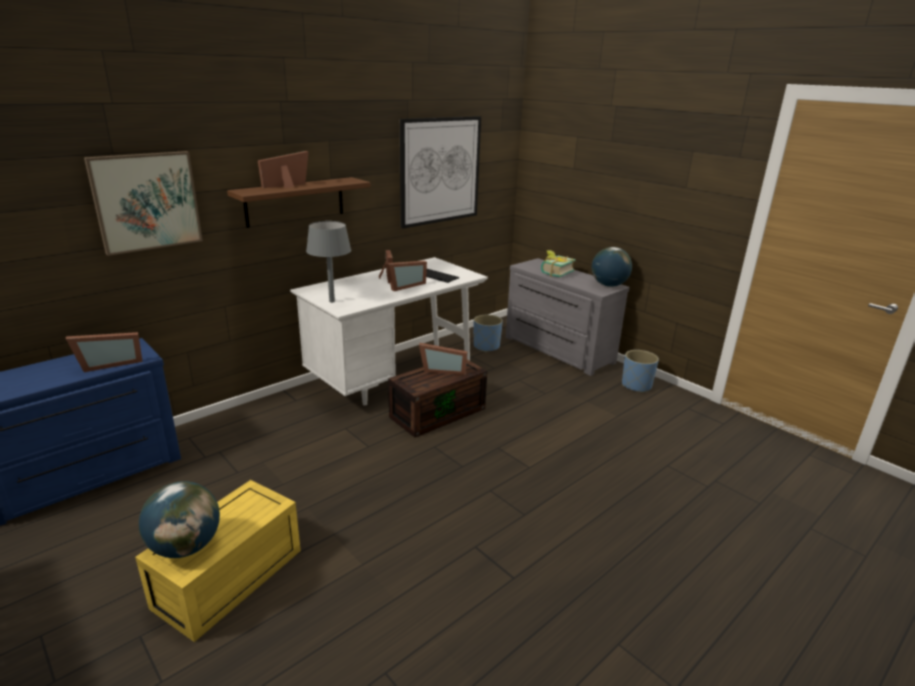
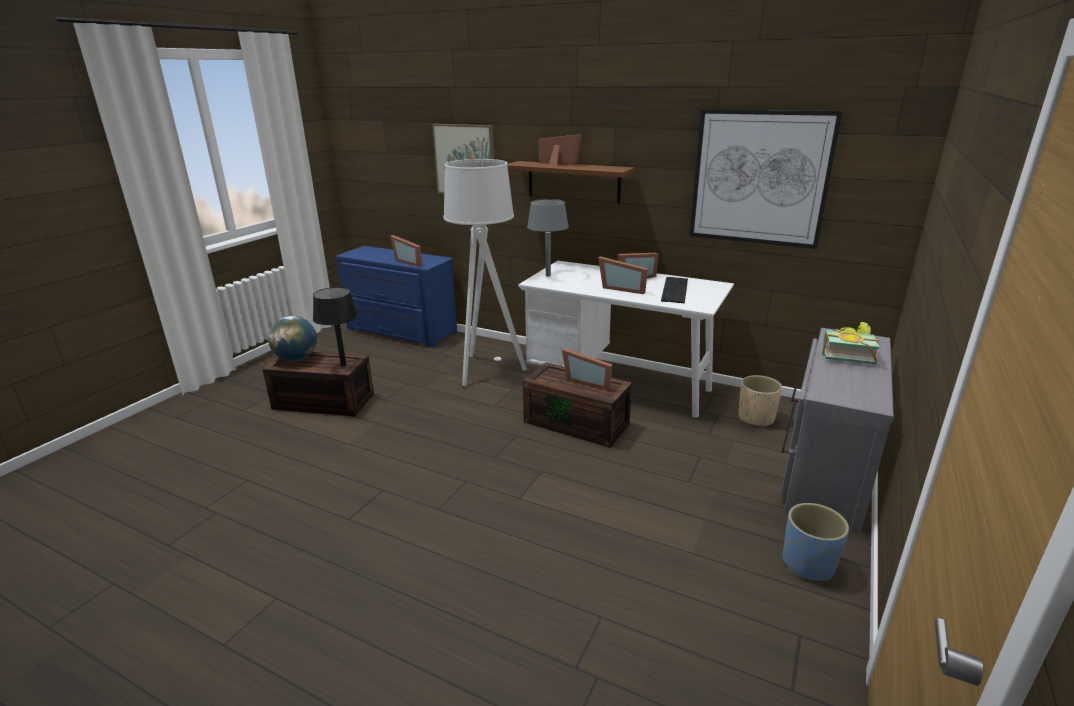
camera: 70 degrees right, 0 degrees up
(229, 580) = (321, 402): yellow storage box -> brown storage box
(259, 503) = (343, 365): none -> black table lamp
(288, 434) = (487, 370): none -> grey floor lamp
(443, 370) = (588, 381): picture frame -> picture frame turned 45 degrees counterclockwise
(486, 346) = (756, 418): blue planter -> beige planter
(609, 285) = (865, 398): globe -> none

